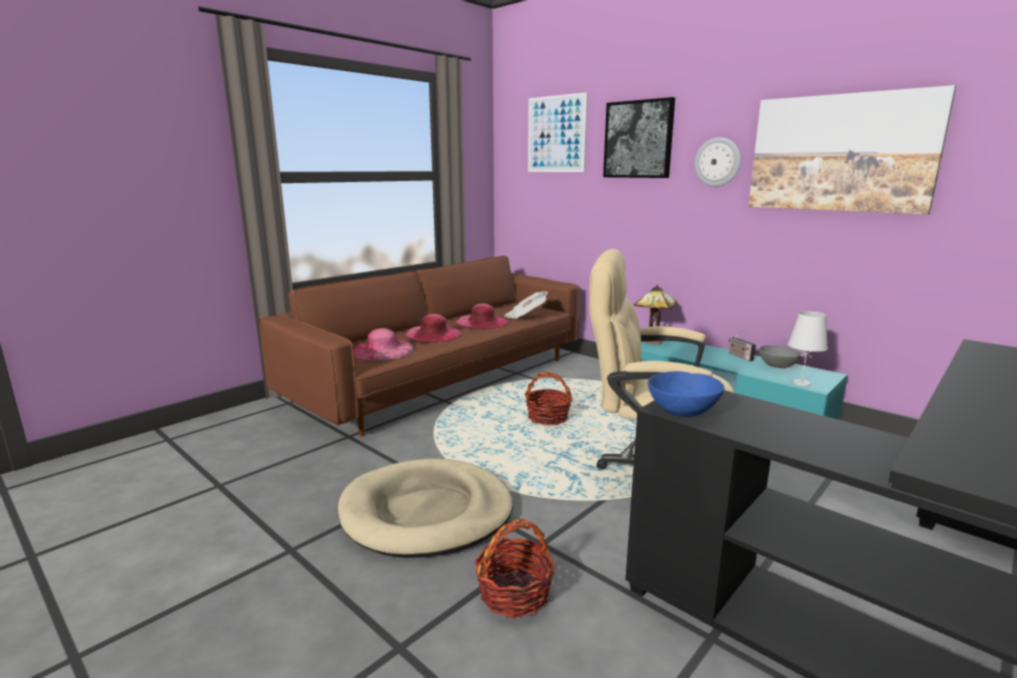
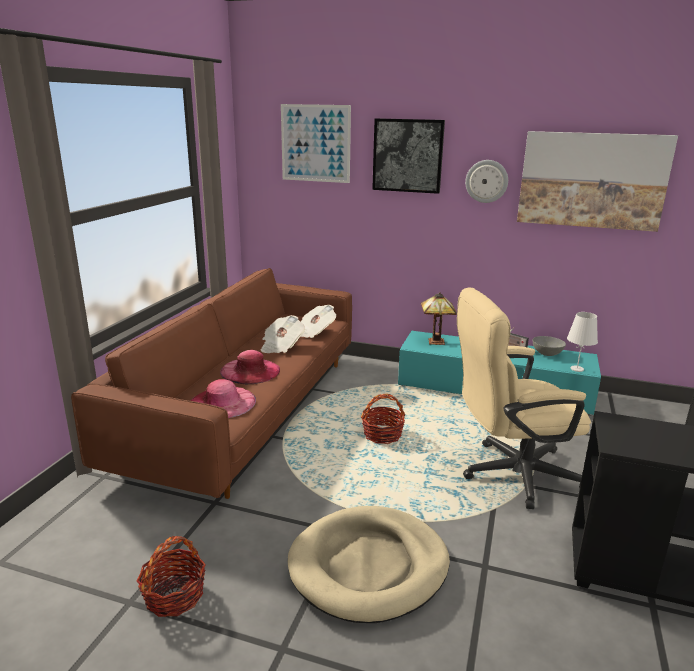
camera: 25 degrees left, 5 degrees up
(482, 322) = (281, 346): pink hat -> newspaper
(514, 593) = (504, 619): basket -> basket (174, 595)
(682, 411) = (629, 445): blue bowl -> none

